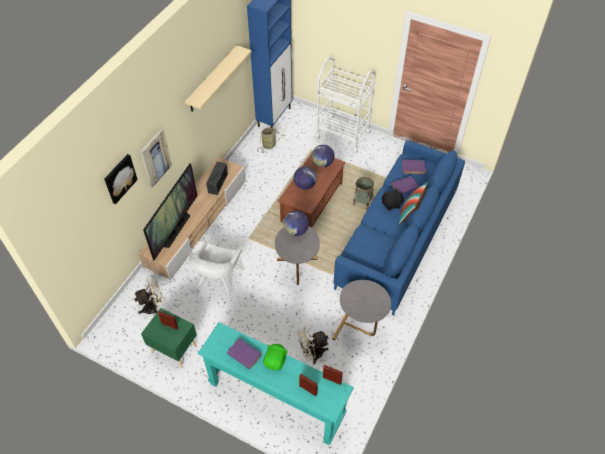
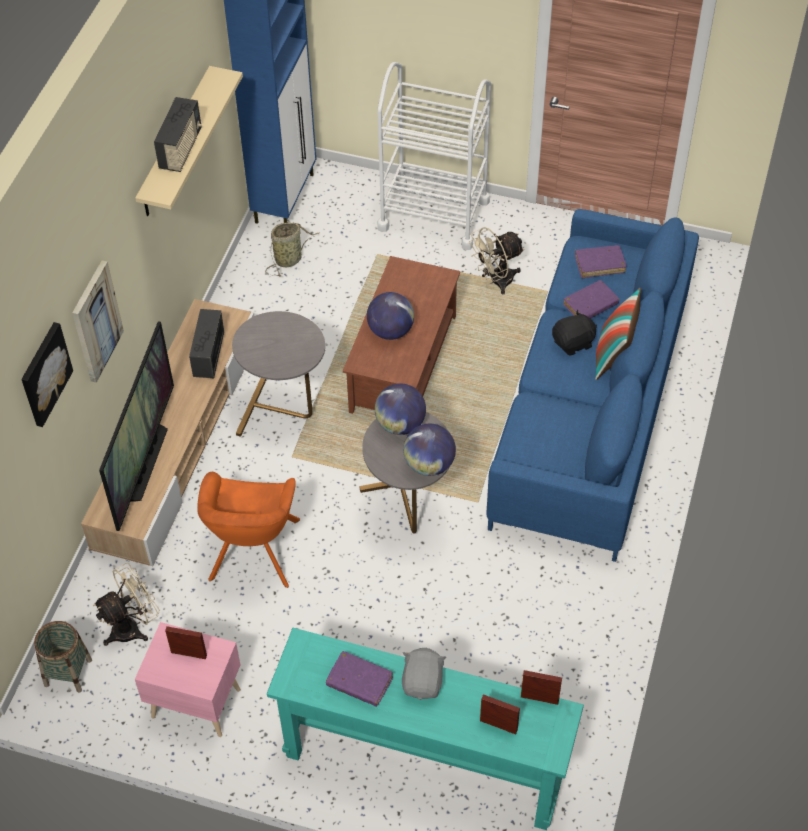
camera: 10 degrees left, 0 degrees up
(174, 348) = (195, 701): green nightstand -> pink nightstand
(212, 82) = (181, 149): none -> radio
(219, 282) = (253, 554): white armchair -> orange armchair
(275, 361) = (423, 682): green plush toy -> grey plush toy
(312, 354) = (474, 663): beige fan -> beige fan (496, 281)
(322, 163) = (416, 281): globe -> globe (429, 464)
(360, 330) = (556, 601): grey side table -> grey side table (284, 413)
(362, 202) = (505, 347): basket -> basket (68, 672)

